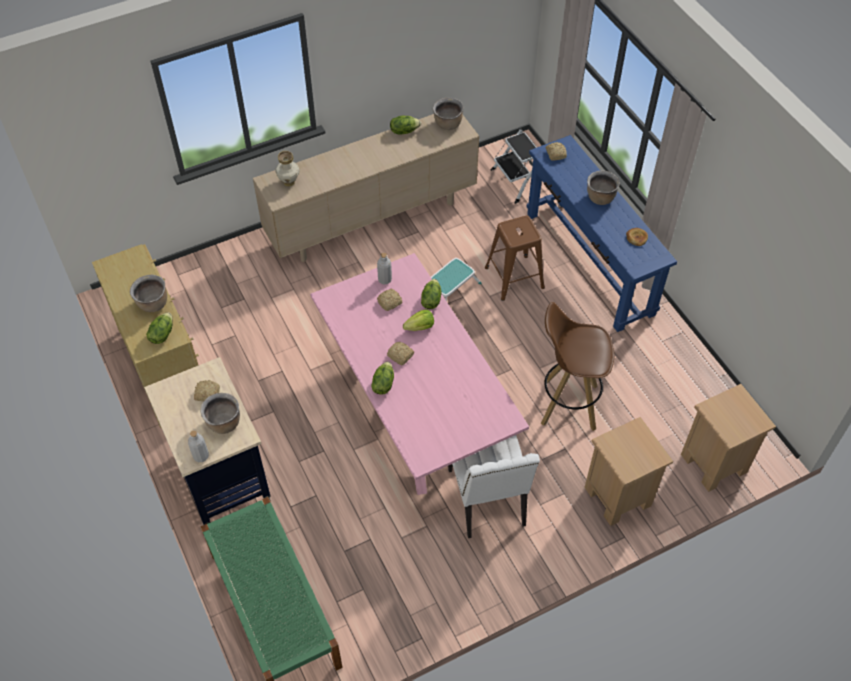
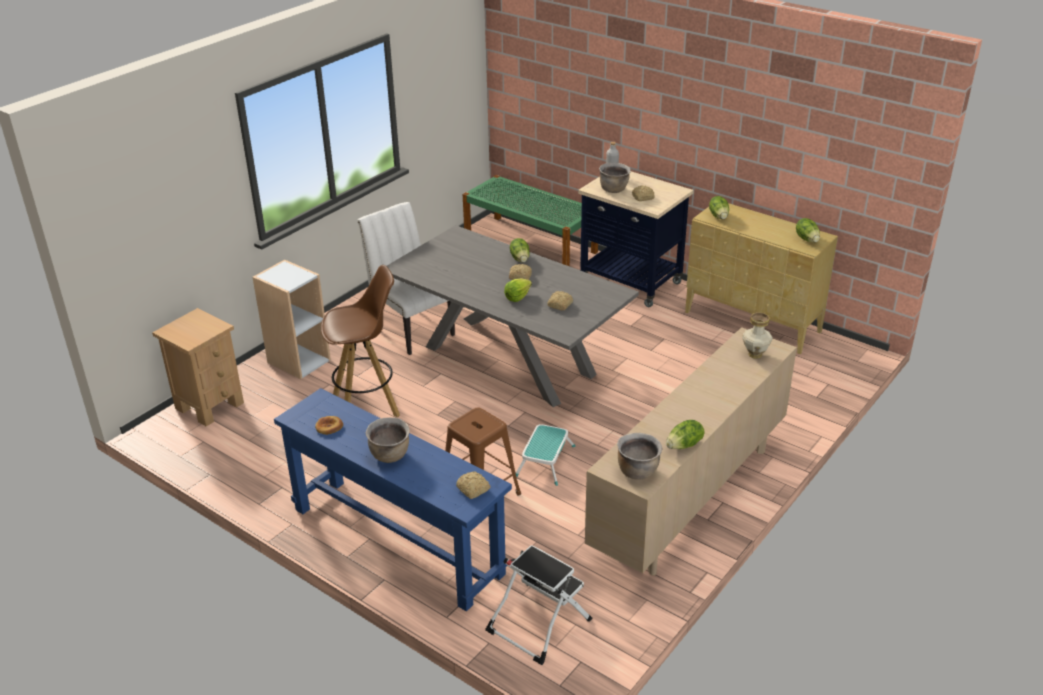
camera: 155 degrees right, 20 degrees down
(153, 304) = (750, 228): brown cooking pot -> none
(385, 279) = (579, 318): grey bottle -> none
(414, 411) = (510, 360): pink dining table -> grey dining table
(431, 300) = (522, 317): lettuce -> lettuce (807, 239)
(616, 496) = (298, 360): beige nightstand -> bookcase

